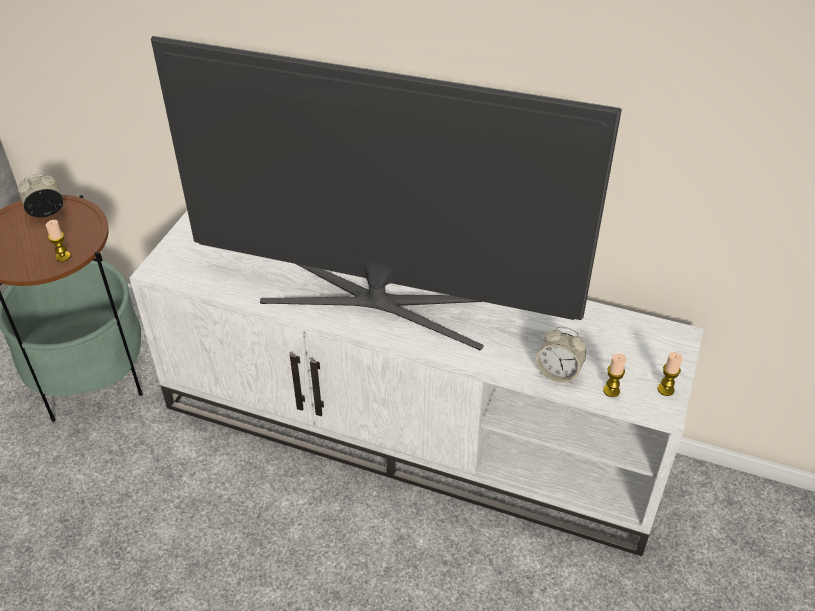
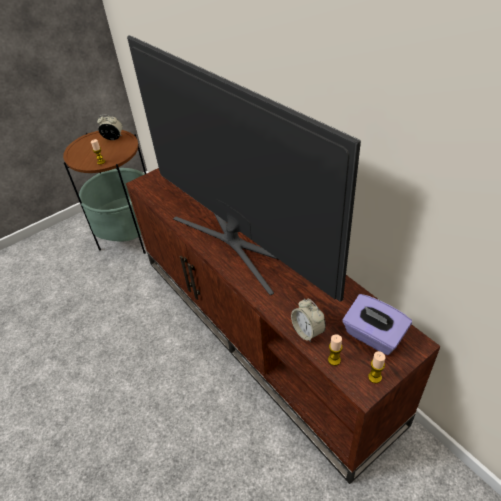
camera: 35 degrees right, 0 degrees up
(412, 431) = (262, 332): white tv stand -> brown tv stand
(631, 347) = (373, 336): none -> purple tissue box

